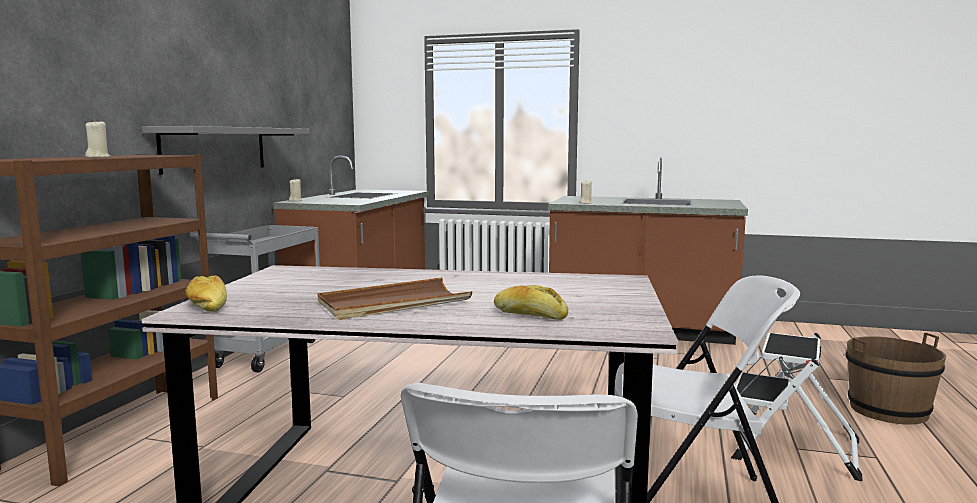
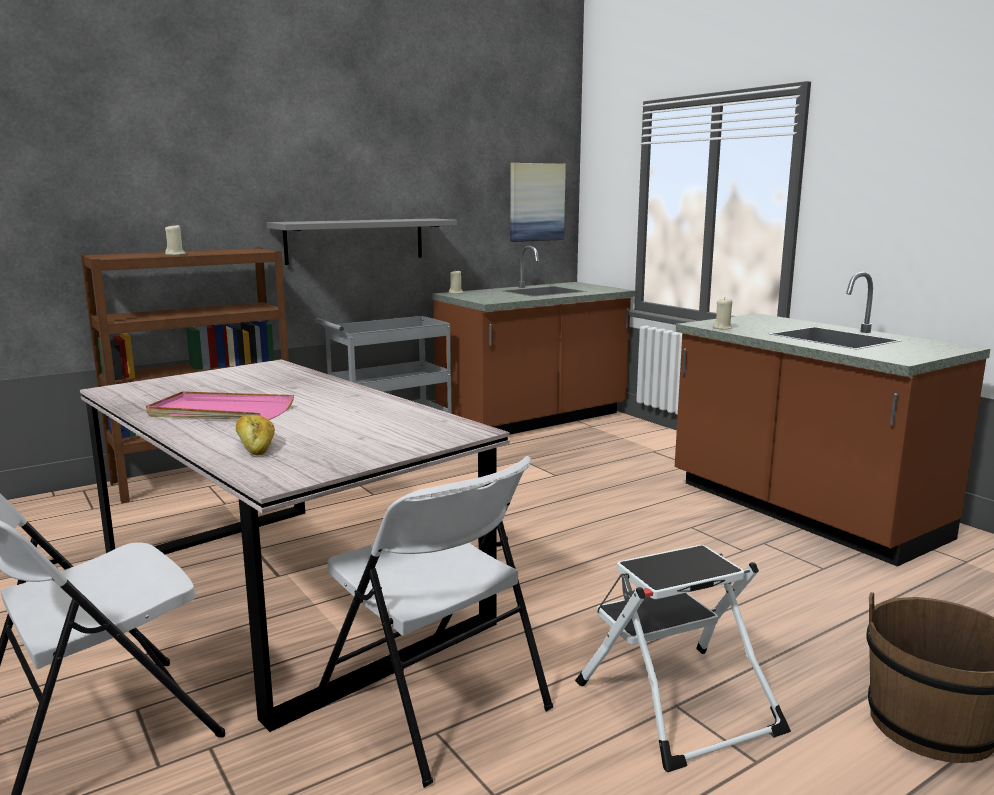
camera: 40 degrees right, 5 degrees up
(206, 306) = (130, 388): bread -> none
(331, 118) = (536, 202): none -> picture
(393, 304) = (220, 412): brown tray -> pink tray

